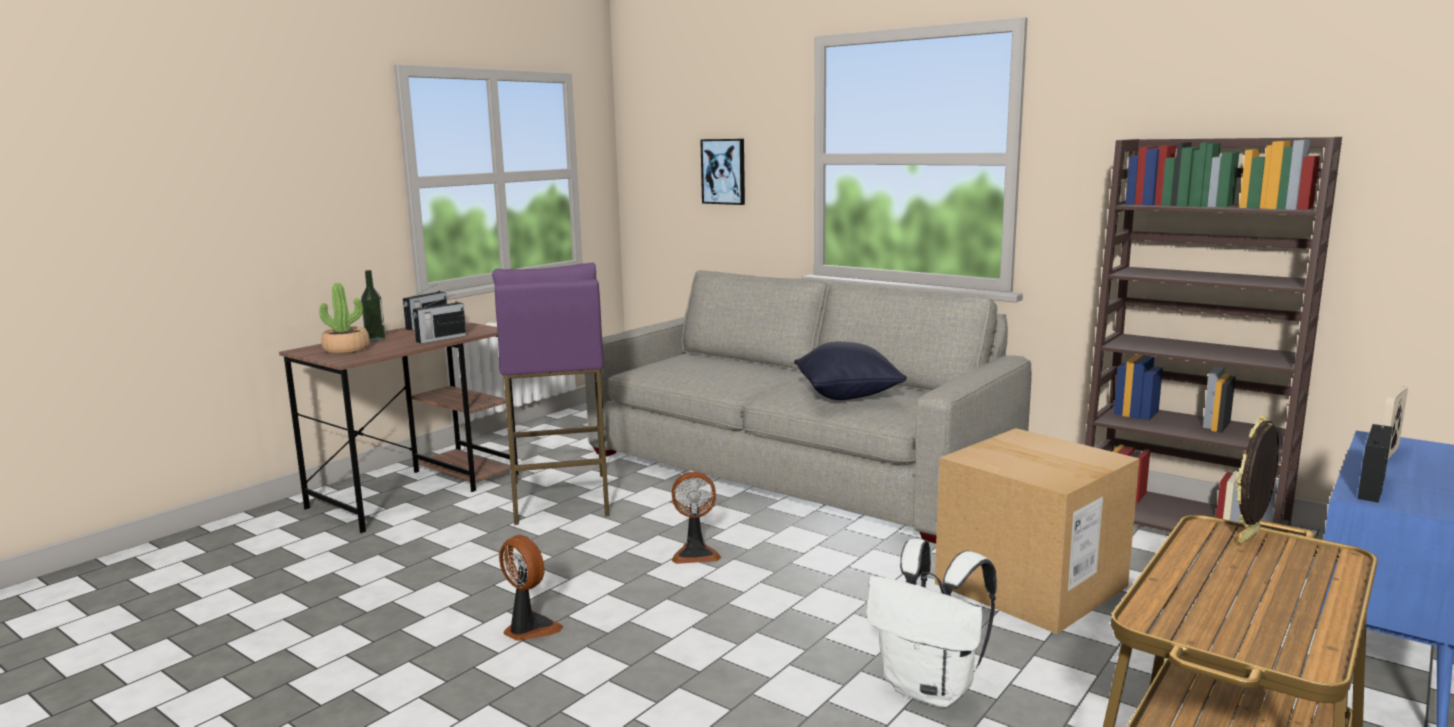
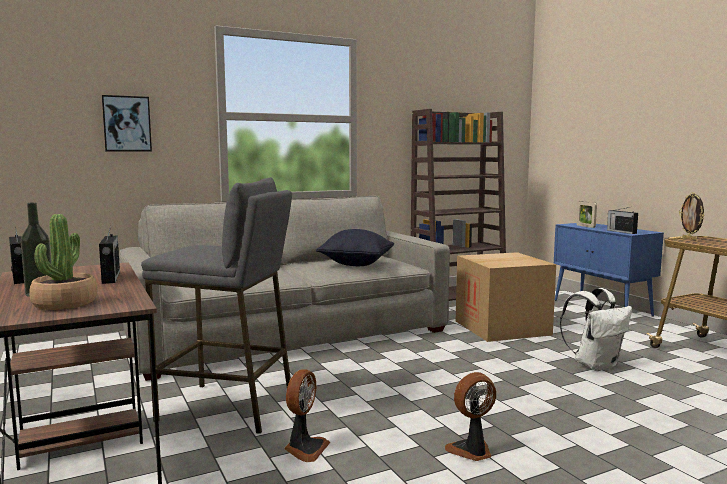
camera: 65 degrees left, 5 degrees down
(559, 498) = (227, 408): purple stool -> grey stool
(695, 554) = (395, 382): fan -> fan (305, 448)

